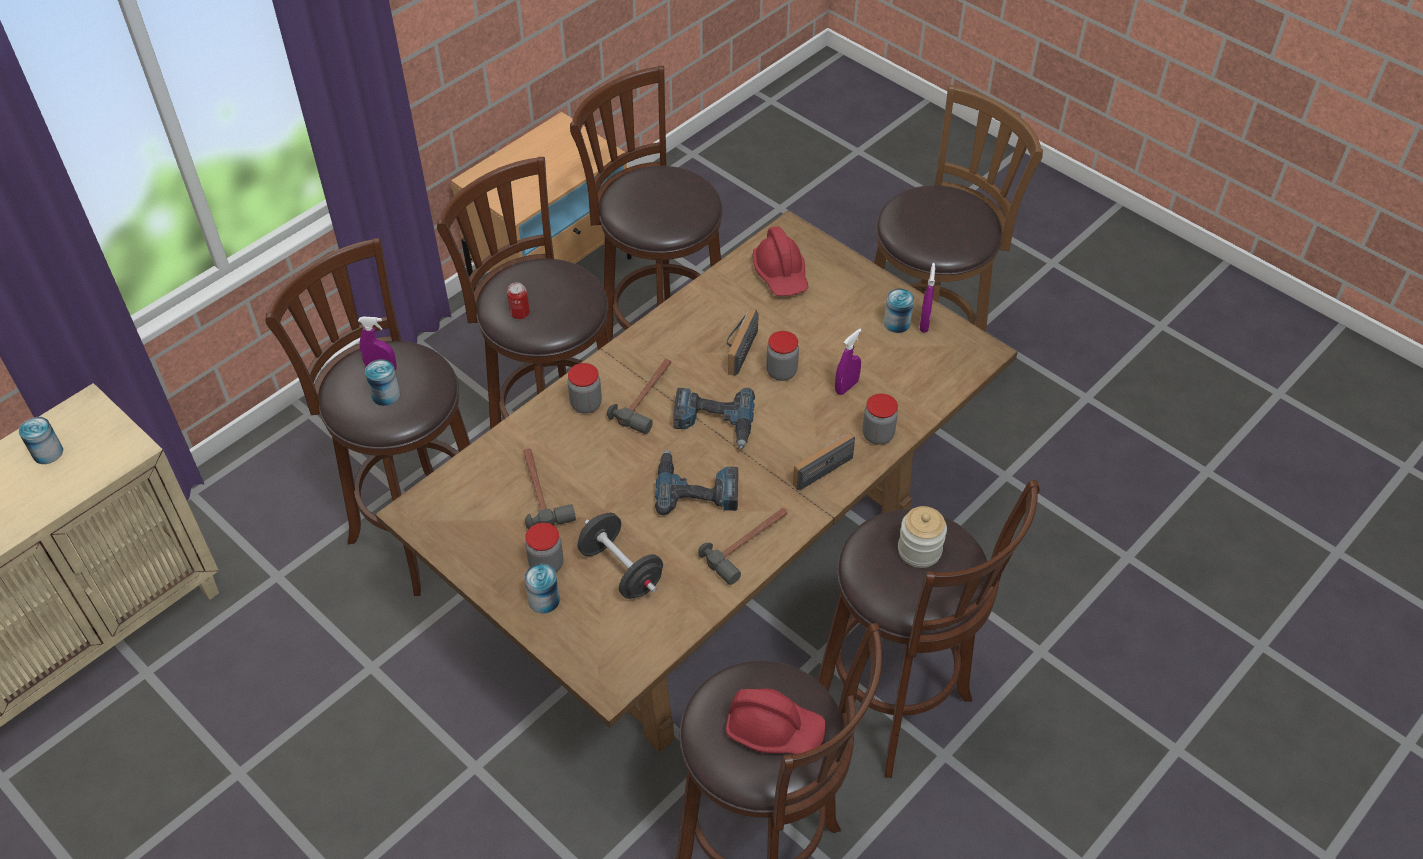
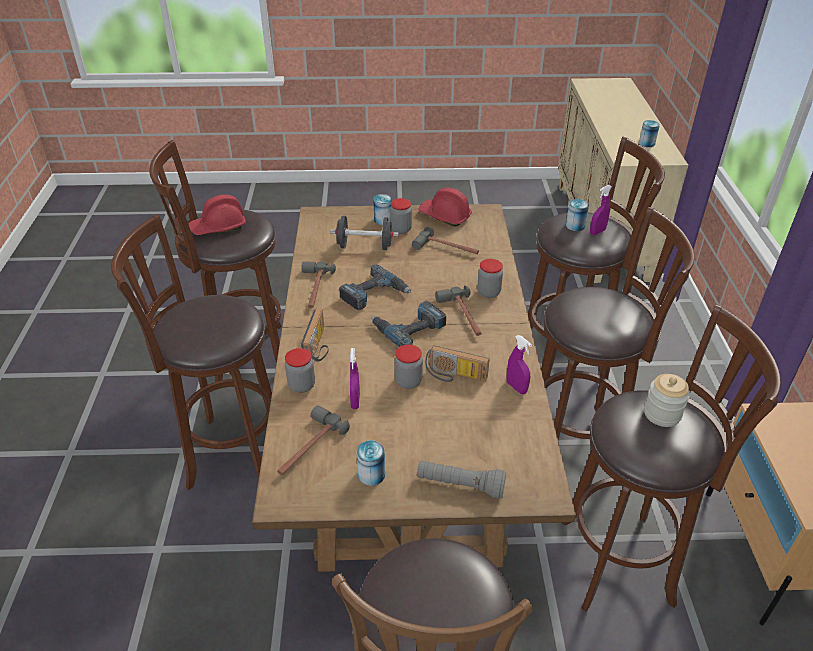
camera: 135 degrees right, 10 degrees down
(520, 313) = (591, 295): can -> none
(737, 349) = (454, 376): radio -> radio turned 135 degrees clockwise
(781, 274) = (500, 450): red hard hat -> red hard hat (444, 216)
(841, 274) = (460, 485): none -> grey flashlight
(919, 550) = (208, 326): jar -> jar (662, 414)
(924, 323) = (350, 490): purple spray bottle -> purple spray bottle (516, 387)
(925, 375) = (308, 447): none -> hammer

